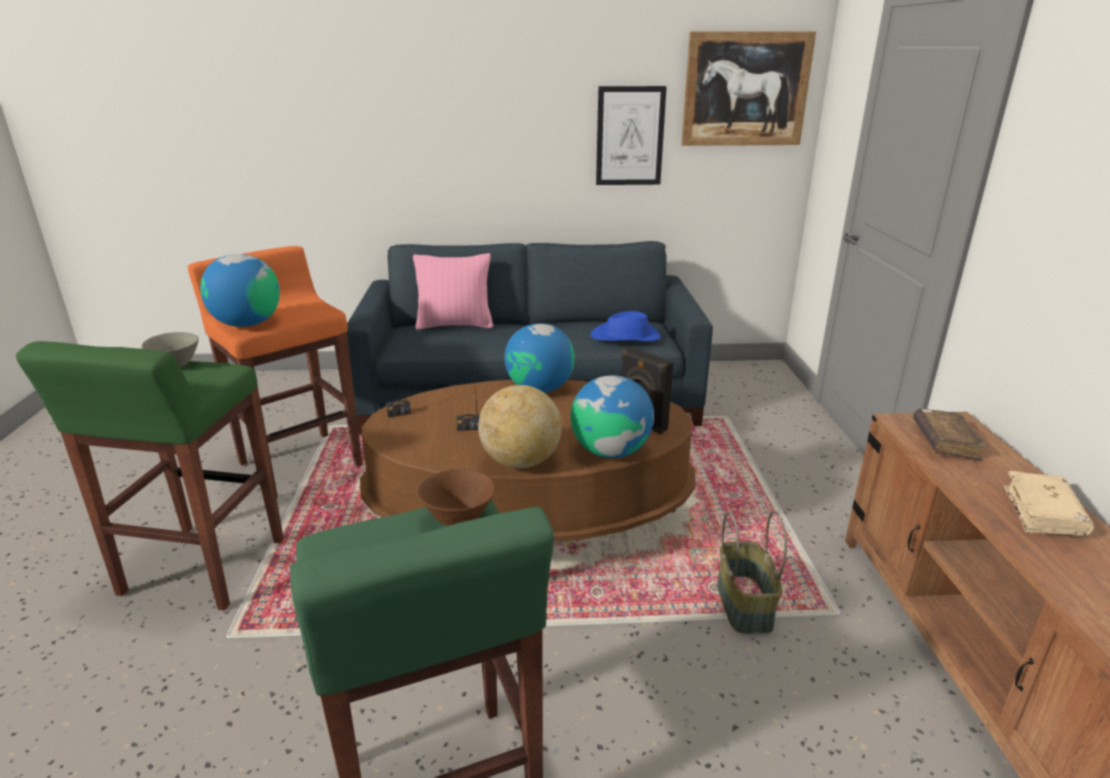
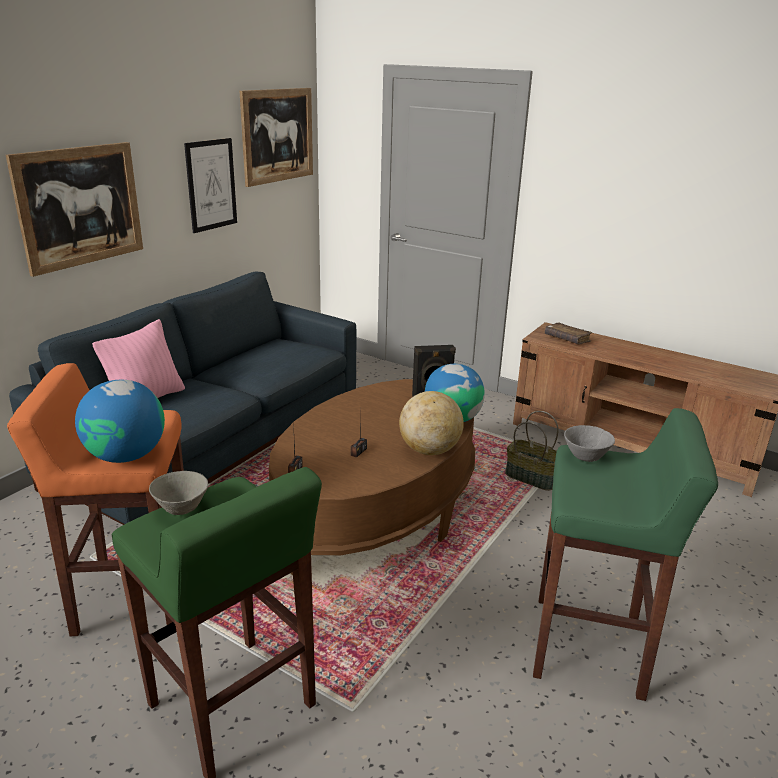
camera: 55 degrees left, 0 degrees up
(458, 520) = (585, 458): brown bowl -> grey bowl
(465, 135) = (80, 206): none -> picture
(540, 388) = (337, 408): globe -> none
(626, 337) = (297, 354): blue hat -> none
(1043, 513) = (639, 352): beige book -> none

